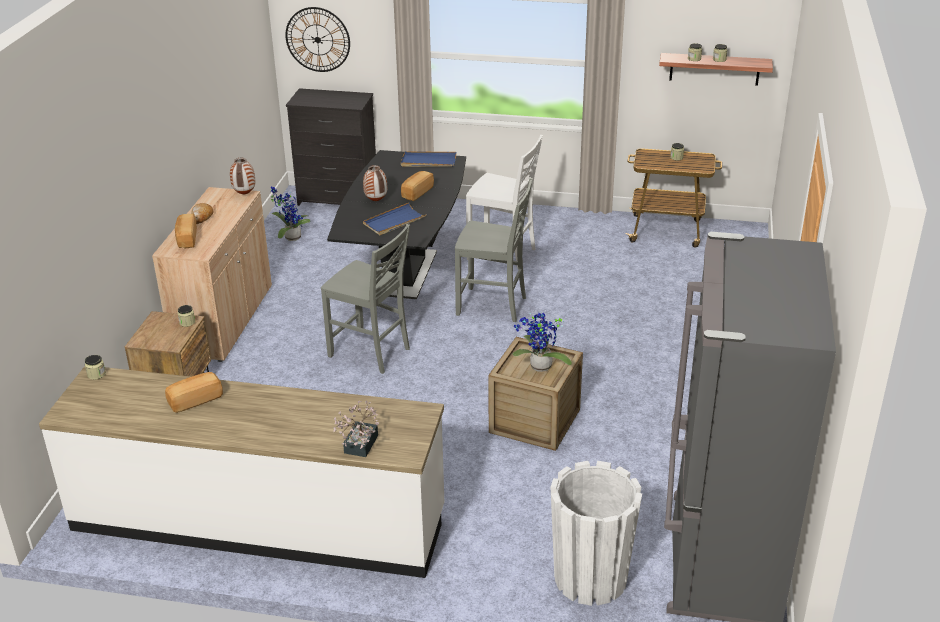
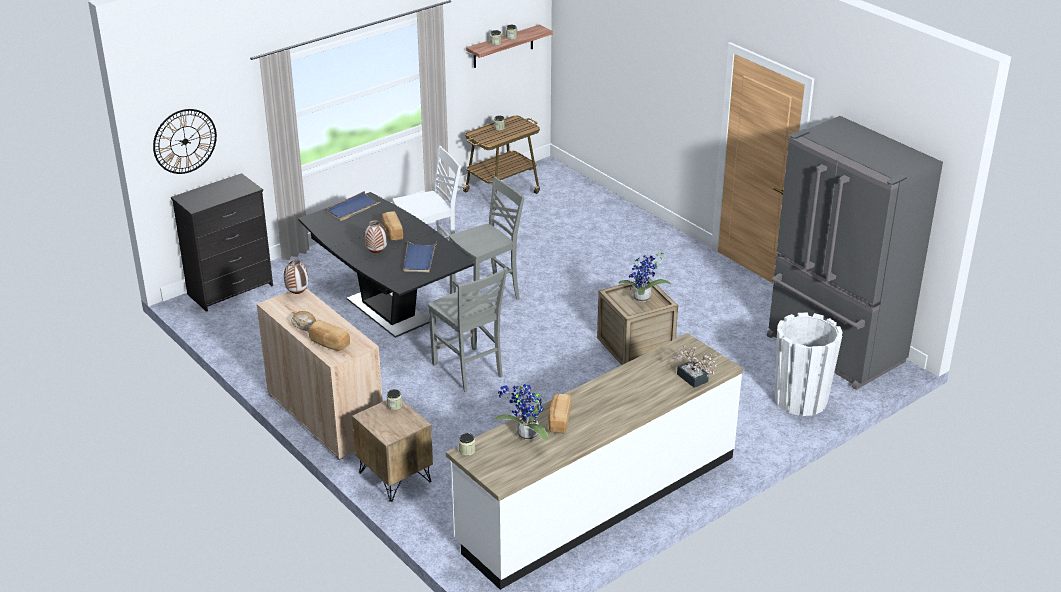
camera: 50 degrees left, 0 degrees up
(290, 237) = (251, 335): potted plant -> potted plant (525, 436)
(371, 352) = (468, 371): grey chair -> grey chair turned 75 degrees clockwise

